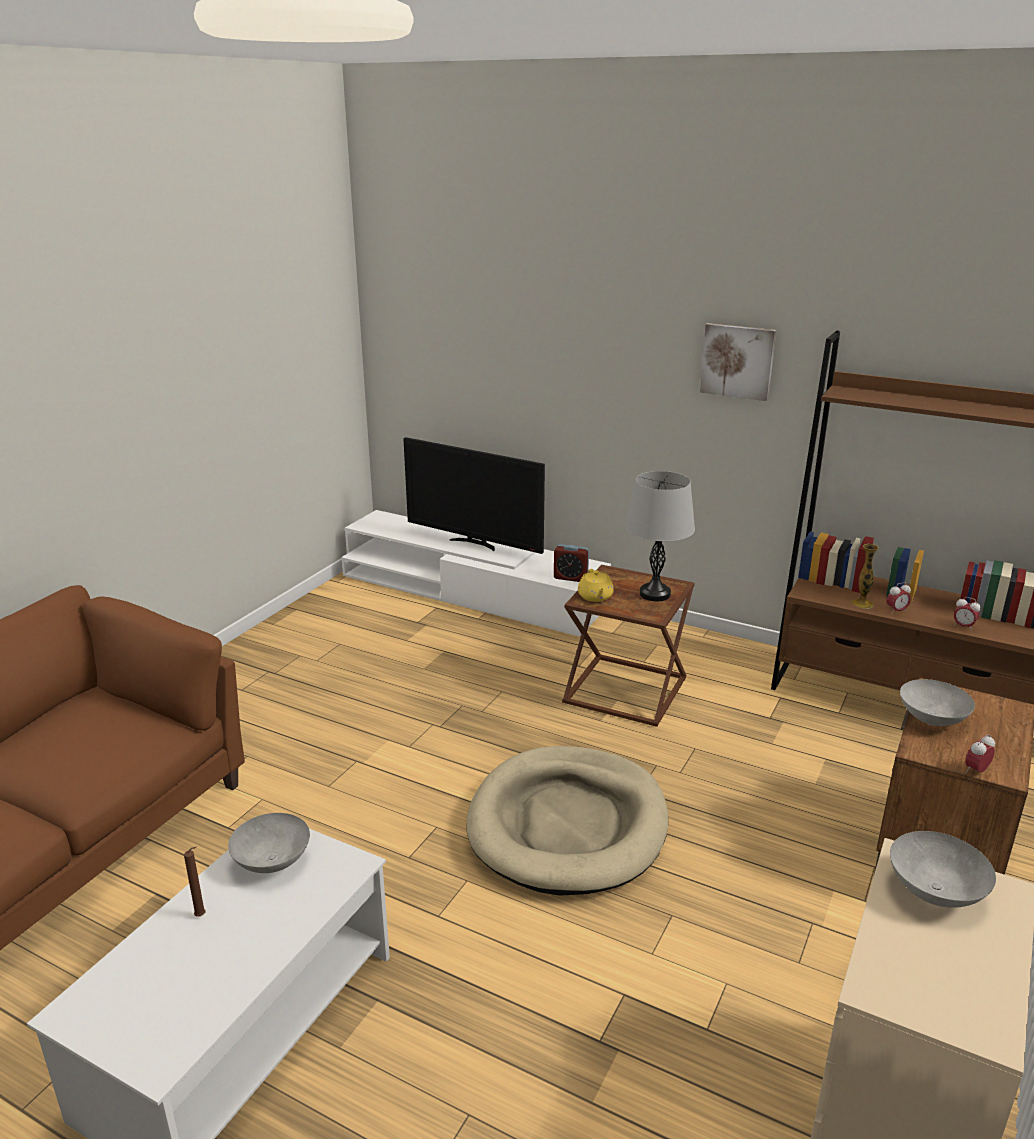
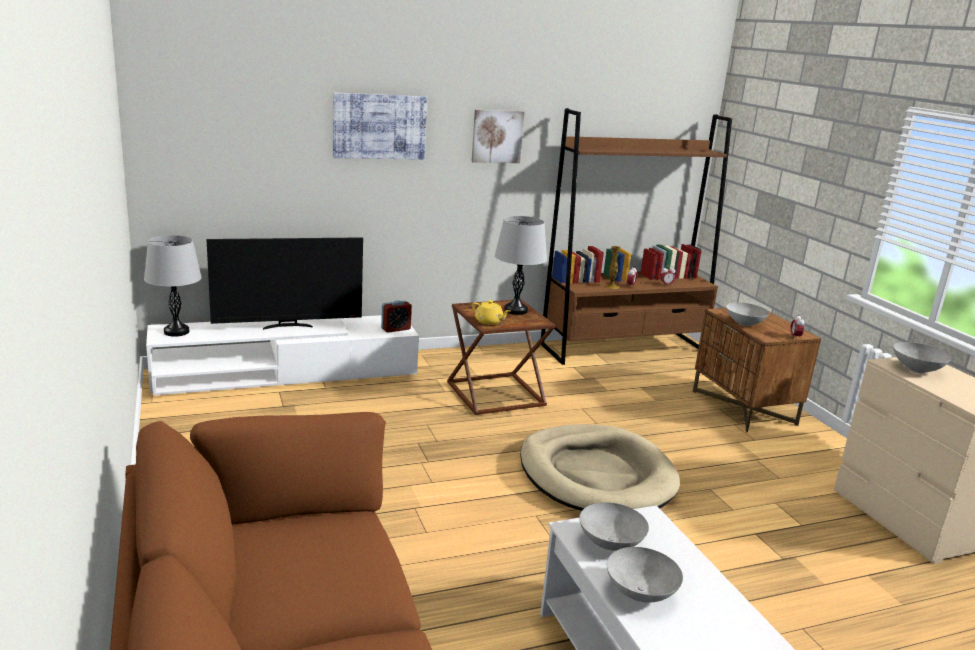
camera: 50 degrees left, 5 degrees down
(202, 916) = (641, 593): brown candle -> grey bowl
(383, 522) = (176, 332): none -> grey table lamp
(589, 336) = (379, 126): none -> picture

